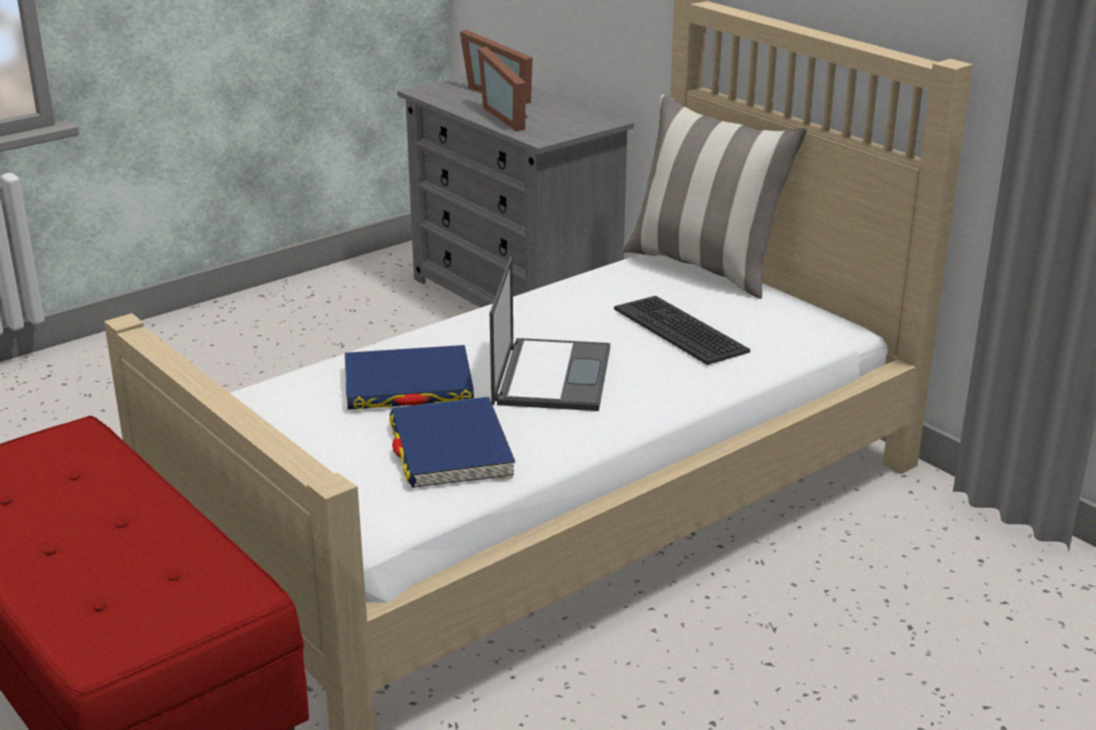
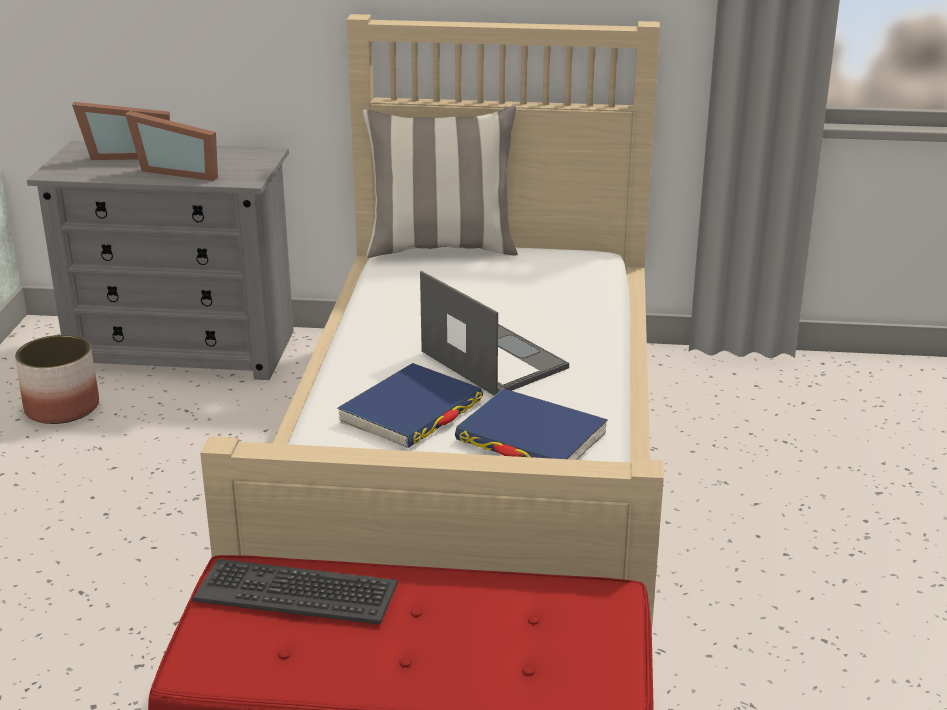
camera: 45 degrees left, 0 degrees up
(367, 306) = (62, 408): none -> planter
(681, 330) = (512, 295): keyboard -> keyboard (297, 592)

